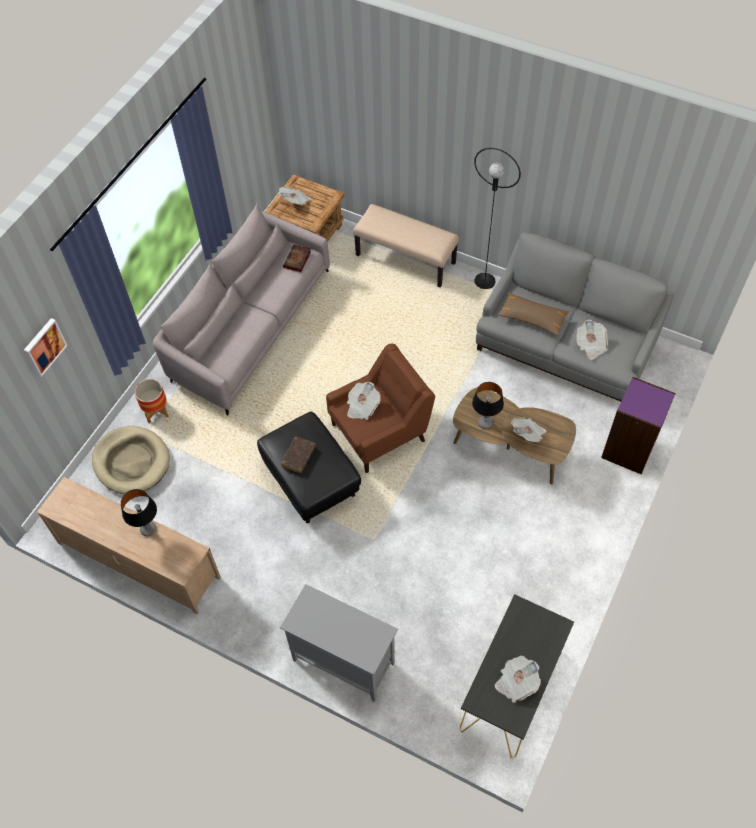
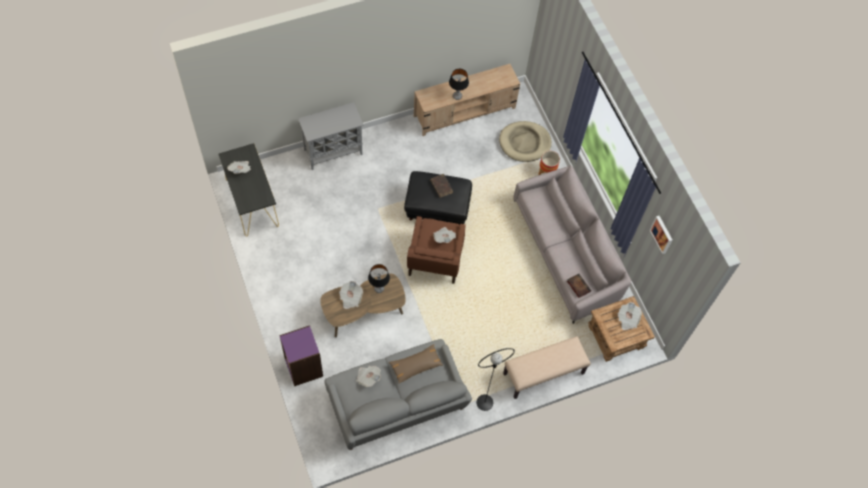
camera: 125 degrees right, 5 degrees up
(44, 346) = (567, 68): picture -> picture (662, 234)

